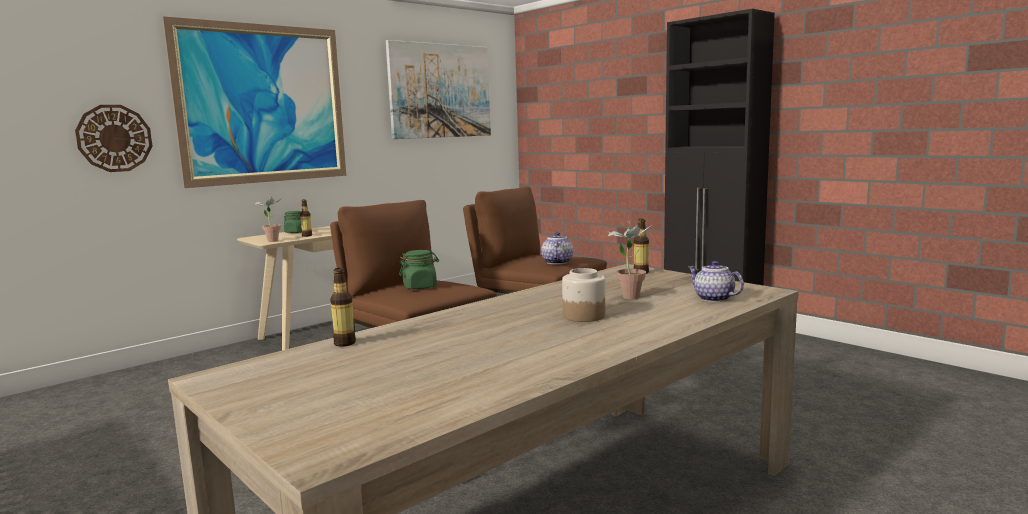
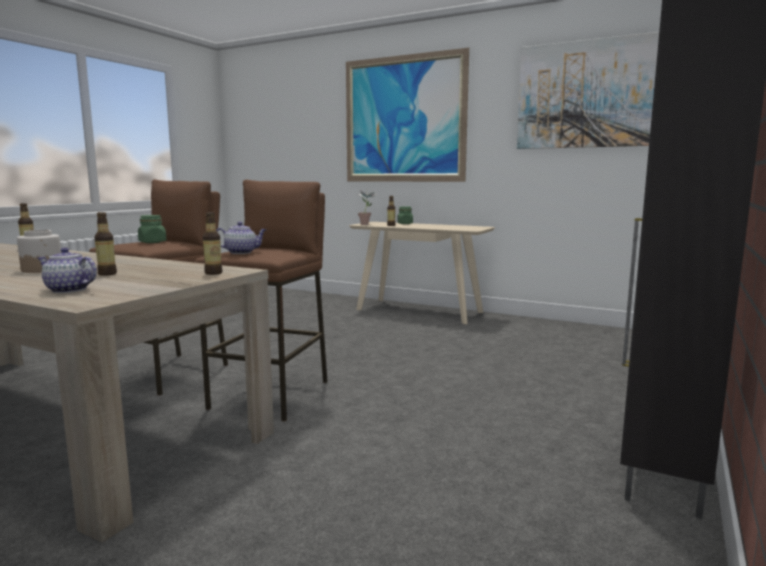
camera: 70 degrees right, 0 degrees up
(114, 138) = (315, 146): wall clock -> none
(628, 295) = (107, 274): potted plant -> bottle
(713, 298) = (68, 290): teapot -> teapot turned 105 degrees counterclockwise

